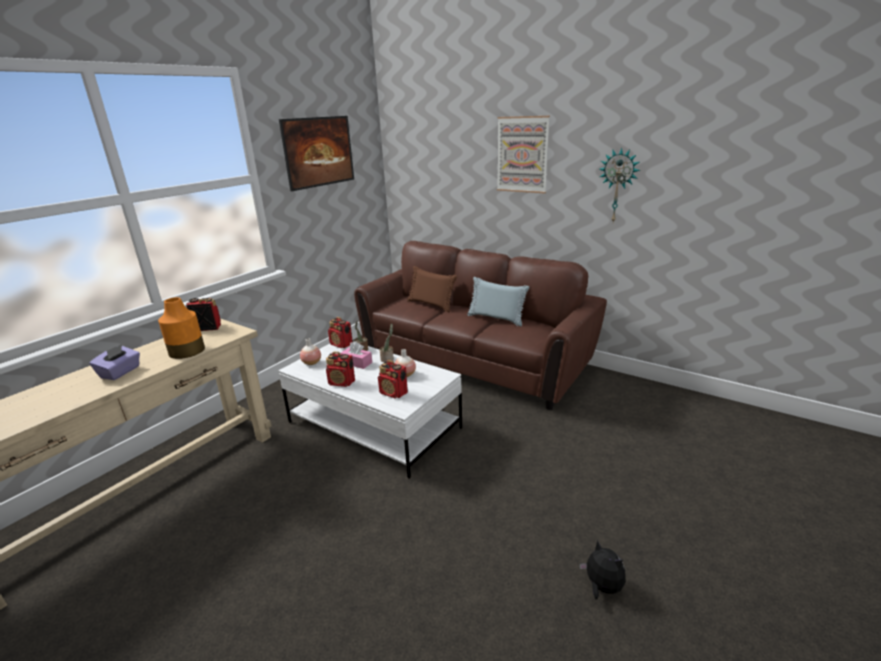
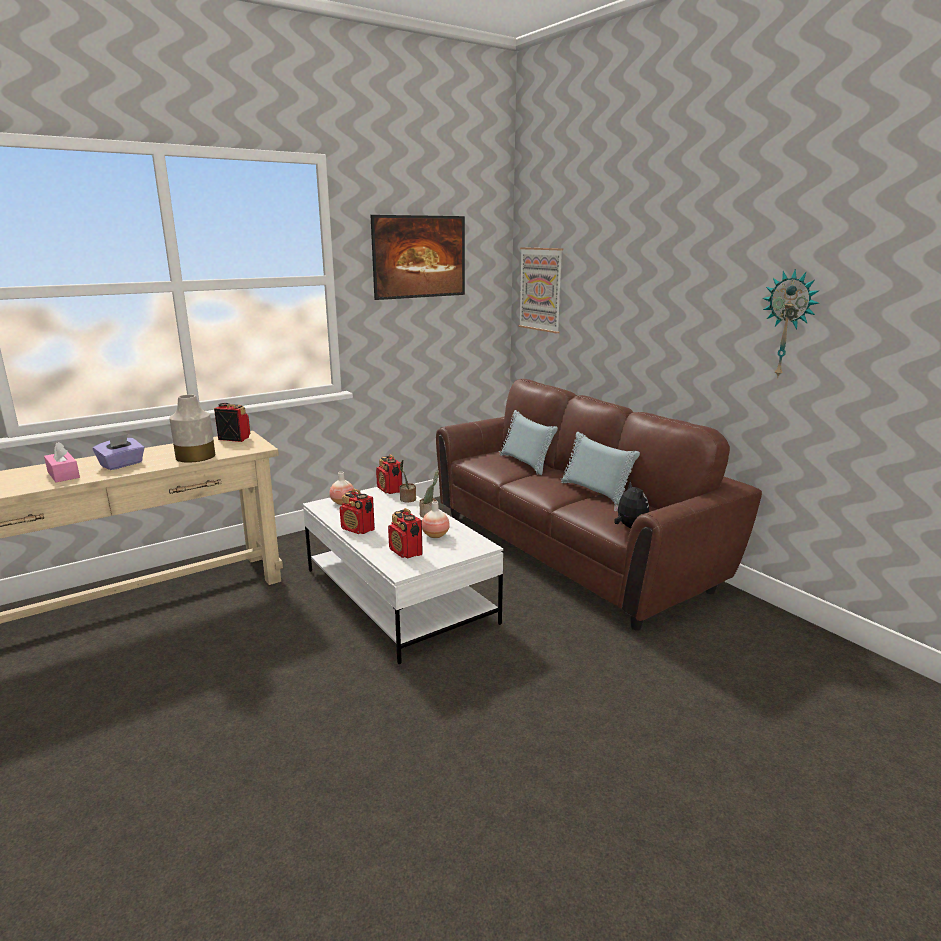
camera: 20 degrees right, 5 degrees down
(187, 350) = (196, 456): orange vase -> beige vase
(357, 363) = (391, 512): pink tissue box -> pink tissue box (63, 475)
(431, 305) = (526, 463): brown pillow -> blue pillow
(522, 154) = (668, 274): picture -> picture (541, 289)
(601, 587) = (553, 864): plush toy -> plush toy (629, 527)

